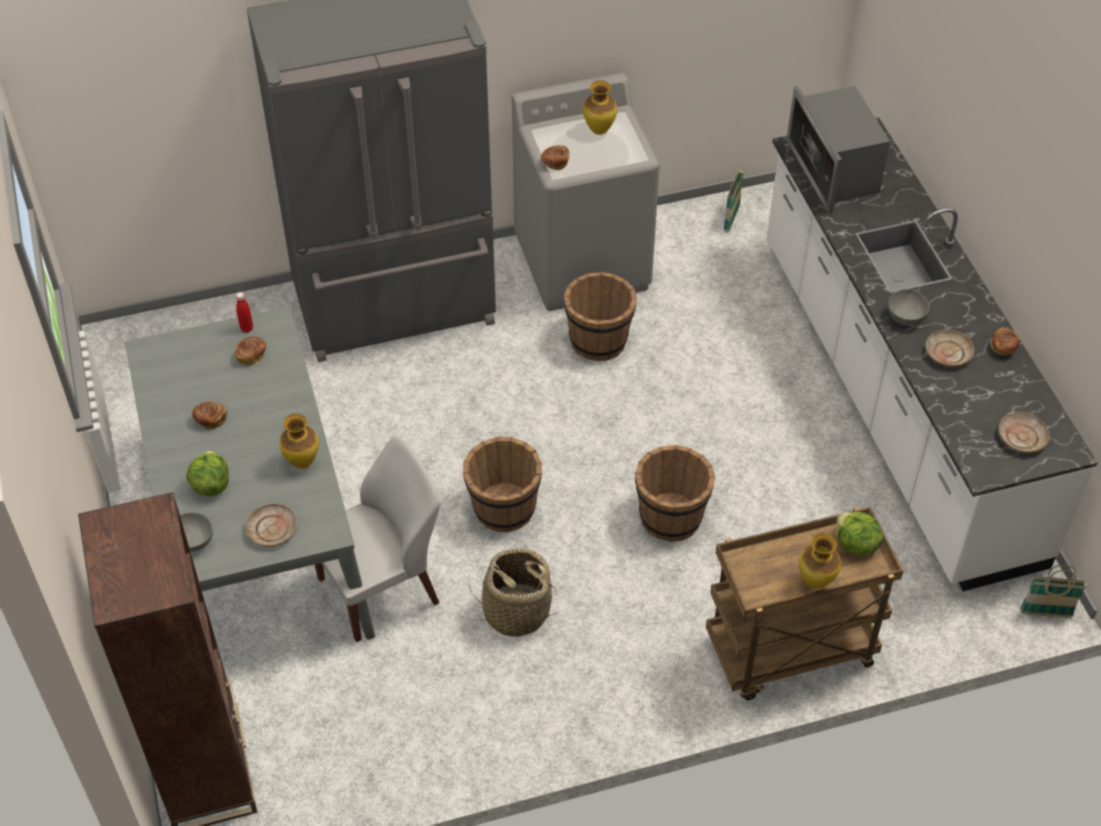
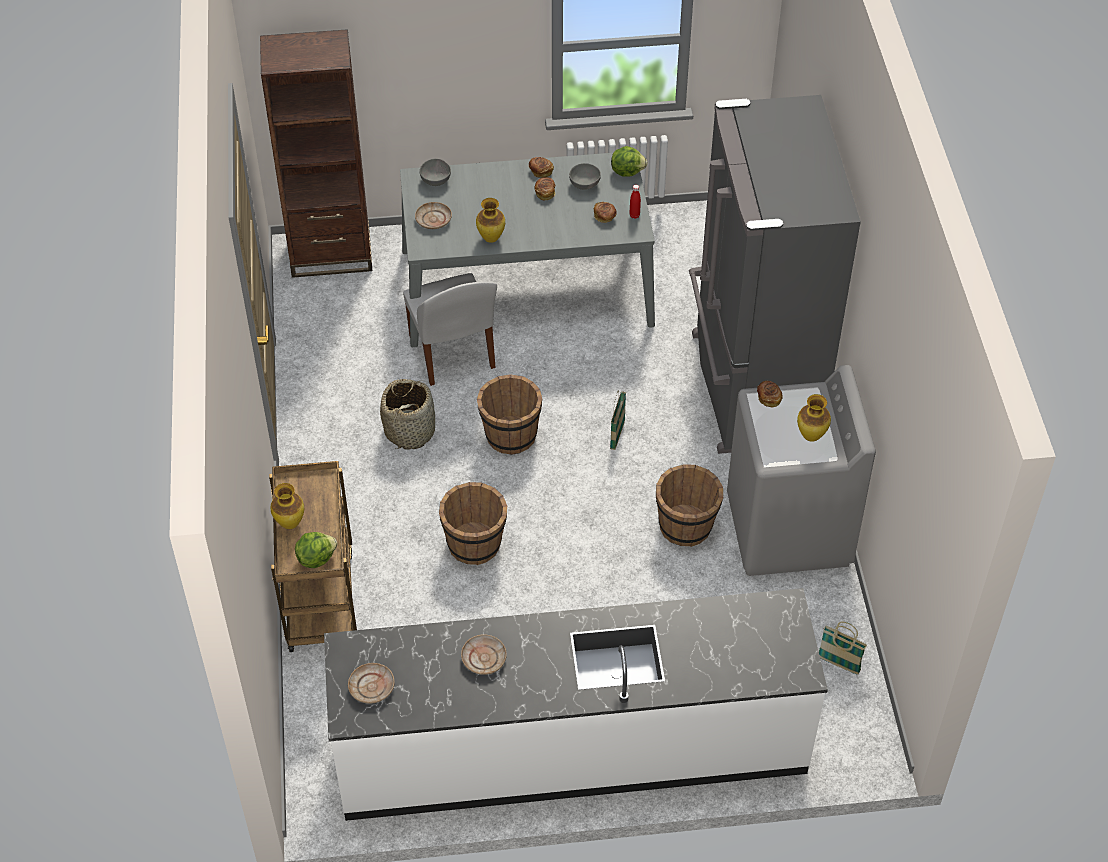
camera: 100 degrees right, 0 degrees up
(211, 485) = (483, 191): lettuce -> lettuce (627, 171)
(834, 171) = (747, 628): microwave -> none
(906, 316) = (536, 638): grey bowl -> grey bowl (585, 185)
(1003, 347) = (480, 705): bread -> bread (540, 171)
(1046, 613) = (300, 800): basket -> basket (617, 435)

